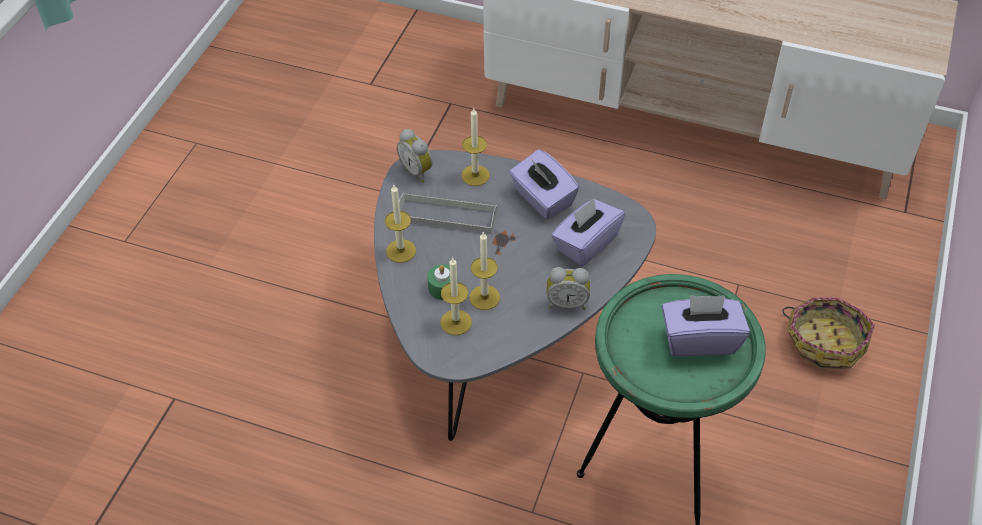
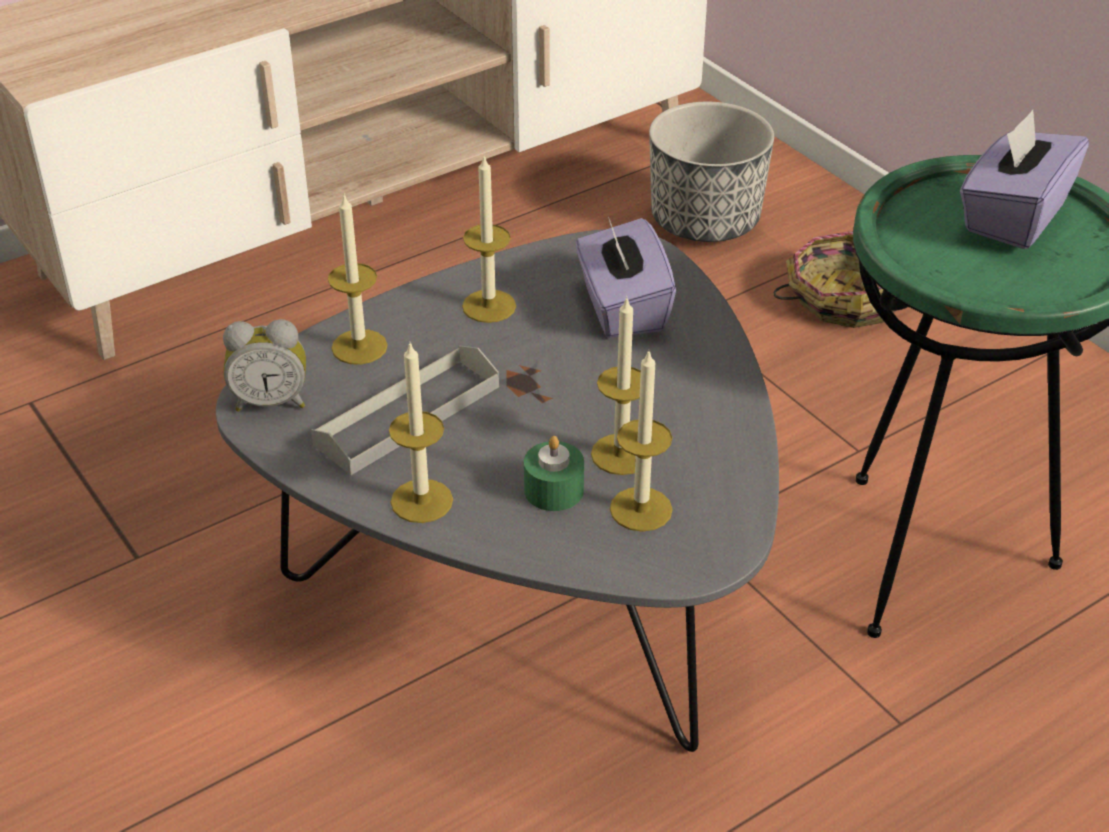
camera: 55 degrees left, 10 degrees down
(542, 199) = (489, 306): purple tissue box -> candle
(567, 302) = (716, 377): alarm clock -> none
(826, 247) = (706, 220): none -> planter

